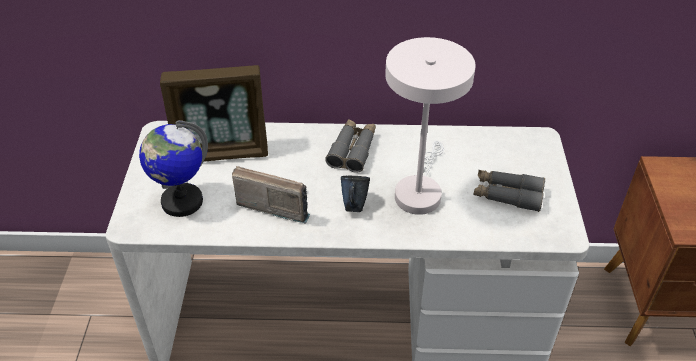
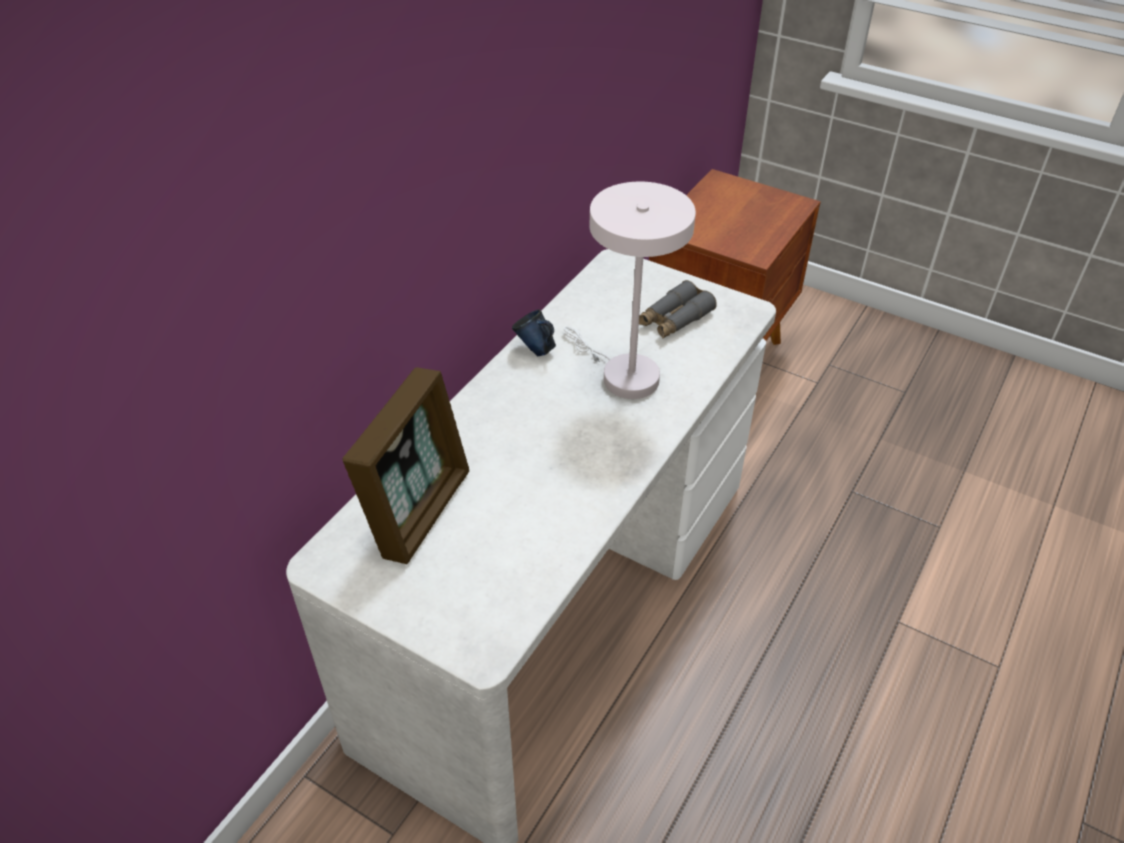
camera: 60 degrees left, 0 degrees up
(181, 201) = (480, 584): globe -> none
(274, 203) = (552, 496): radio -> none
(352, 150) = (518, 397): grey binoculars -> none
(354, 205) = (606, 432): blue mug -> blue mug (535, 350)

